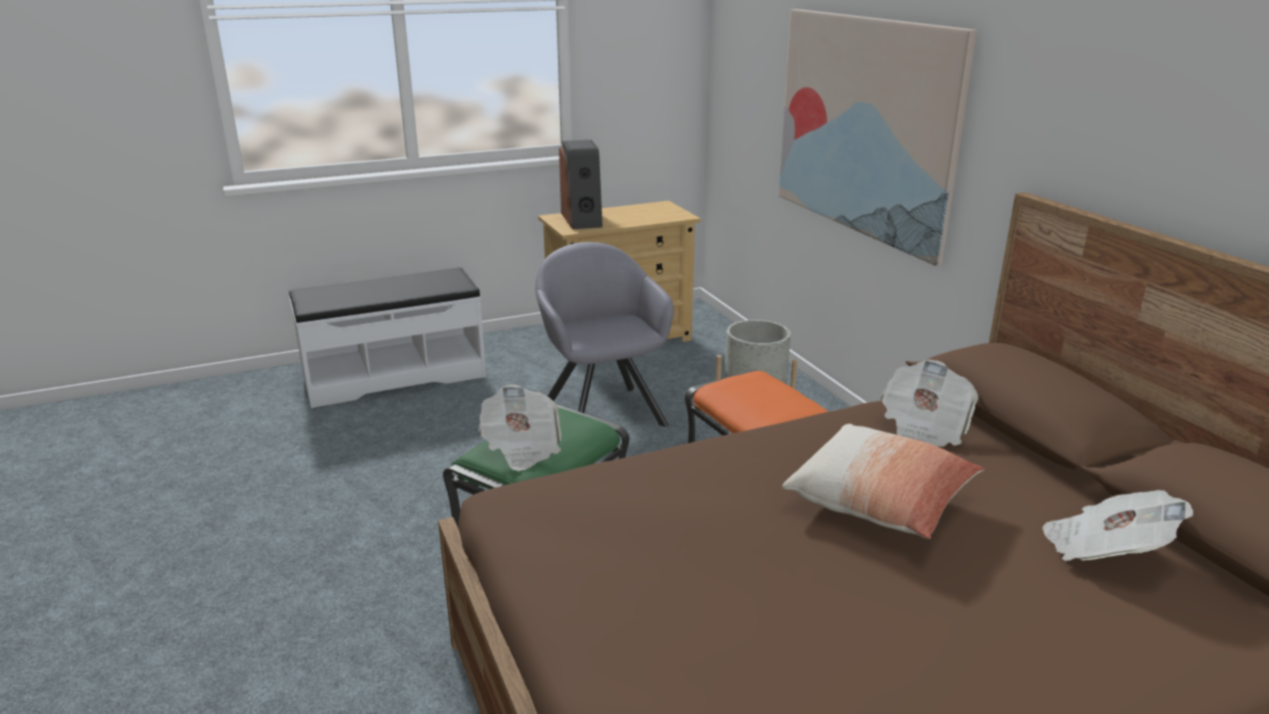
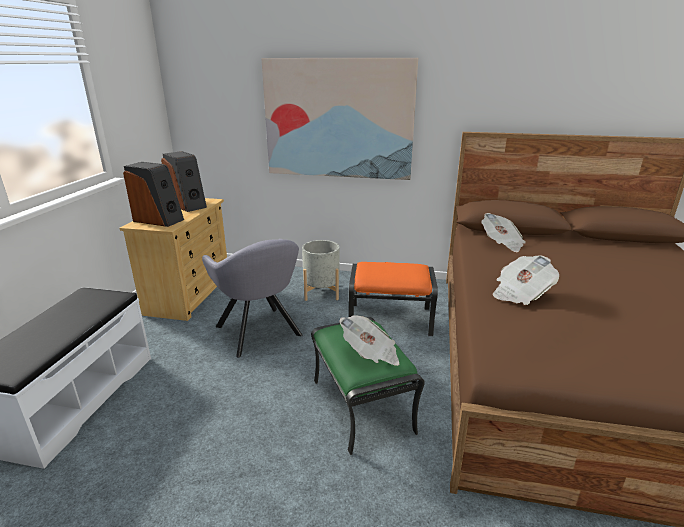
camera: 55 degrees left, 0 degrees up
(602, 410) = (260, 333): grey armchair -> grey armchair turned 135 degrees counterclockwise
(648, 213) = (188, 205): none -> speaker
(880, 501) = (563, 271): pillow -> none
(1104, 551) = (614, 252): newspaper -> newspaper (520, 293)

